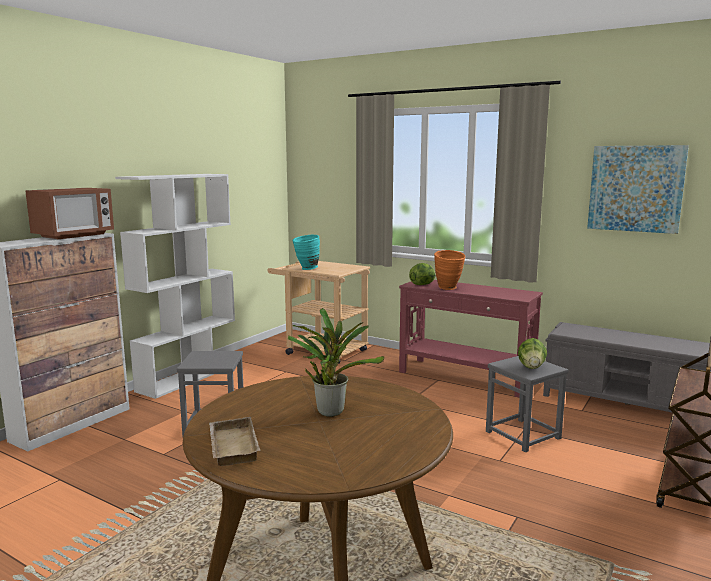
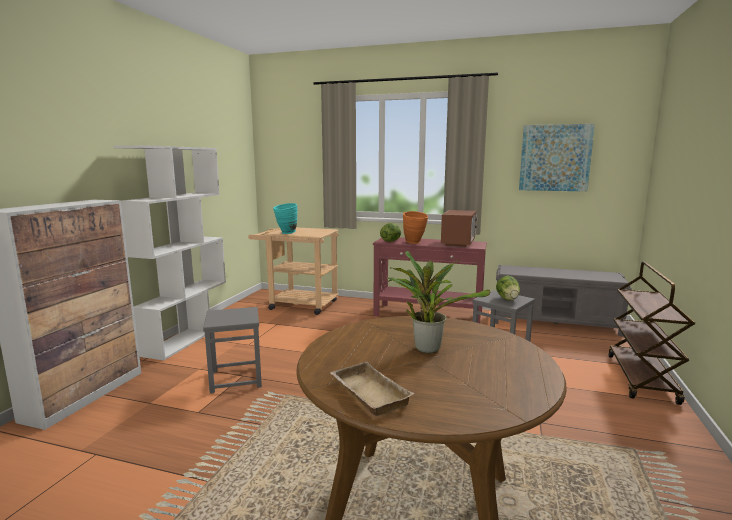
camera: 15 degrees left, 0 degrees up
(74, 235) = (79, 202): microwave -> microwave (458, 243)

